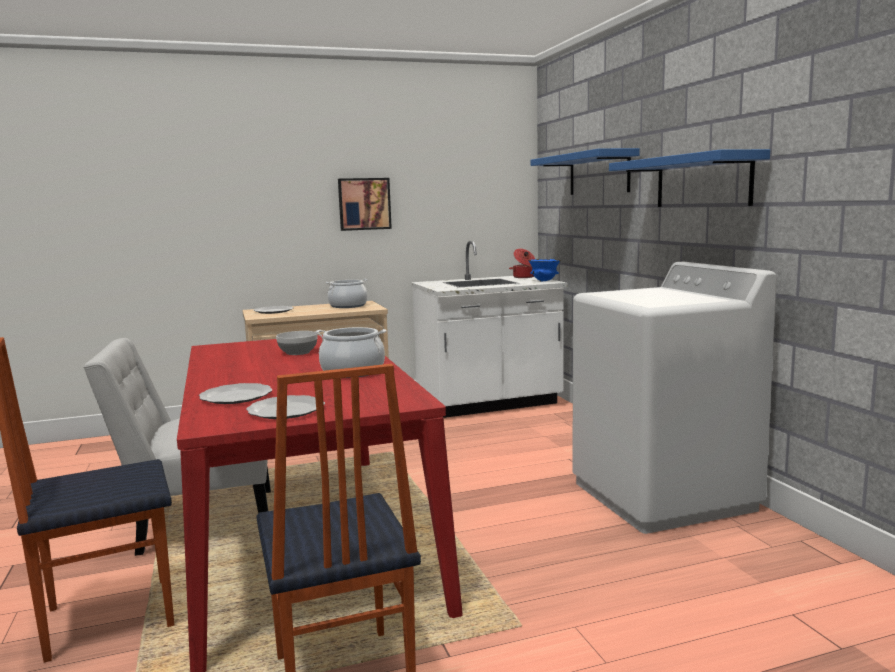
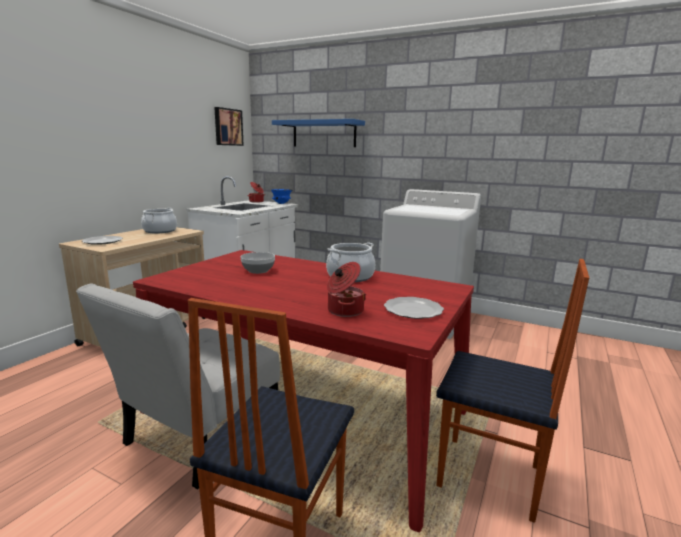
camera: 45 degrees left, 5 degrees up
(235, 397) = (344, 311): plate -> cooking pot
(364, 204) = (150, 144): picture -> picture (227, 127)
(702, 181) = (420, 144): blue shelf -> none

